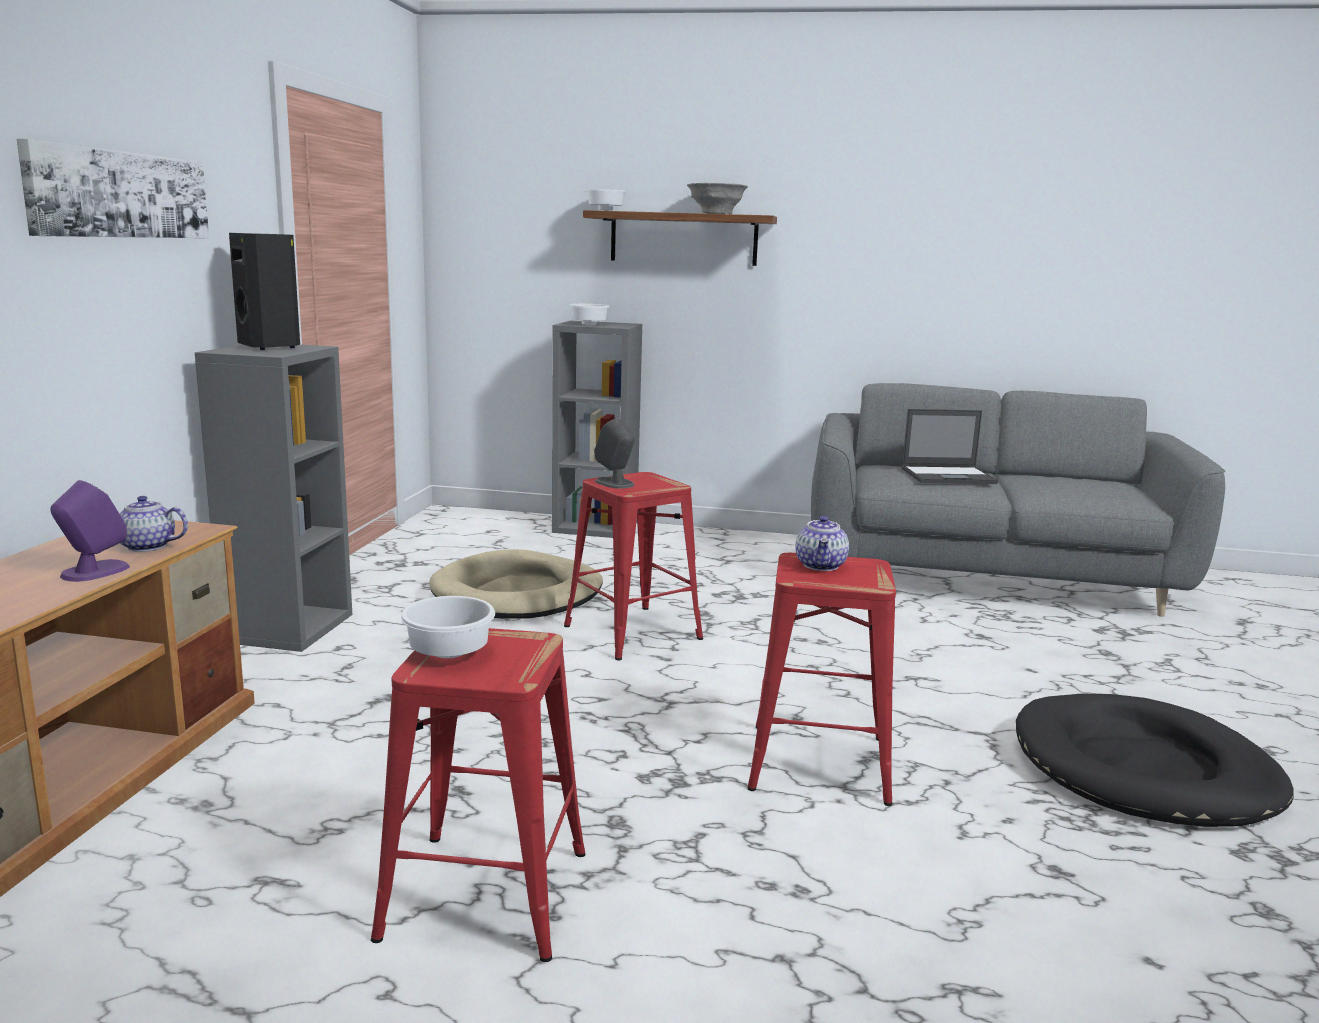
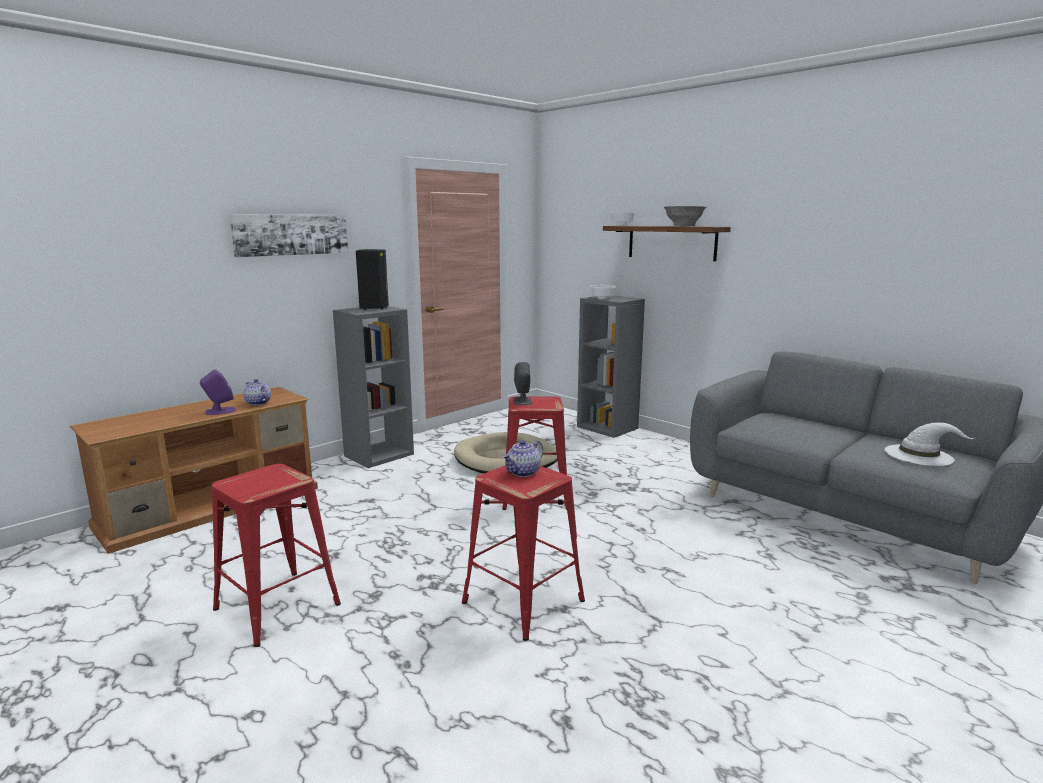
camera: 35 degrees right, 0 degrees up
(446, 653) = (252, 476): white bowl -> none
(949, 476) = (804, 429): laptop -> none
(1087, 486) = (920, 455): none -> white hat
(1144, 770) = (744, 687): black dog bed -> none

